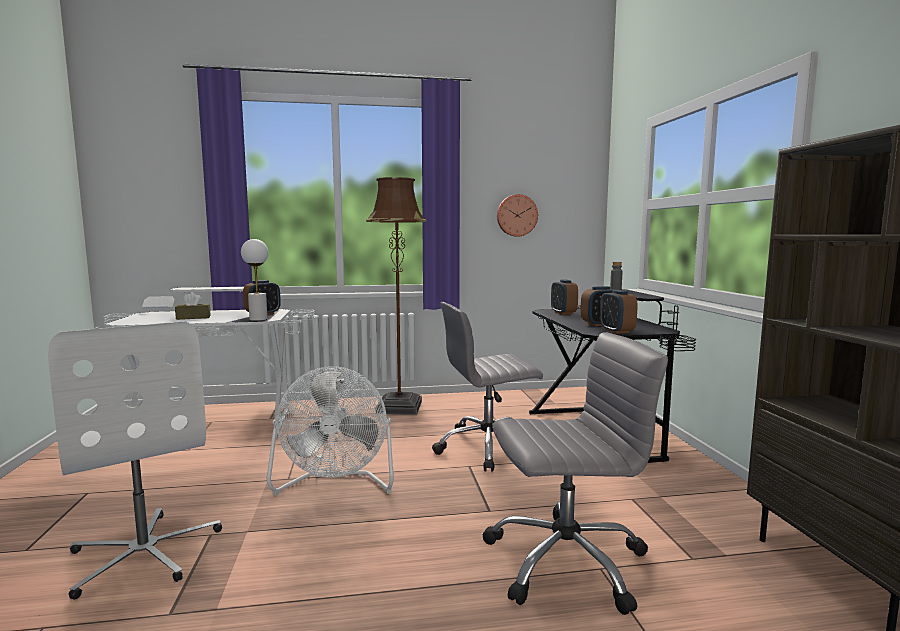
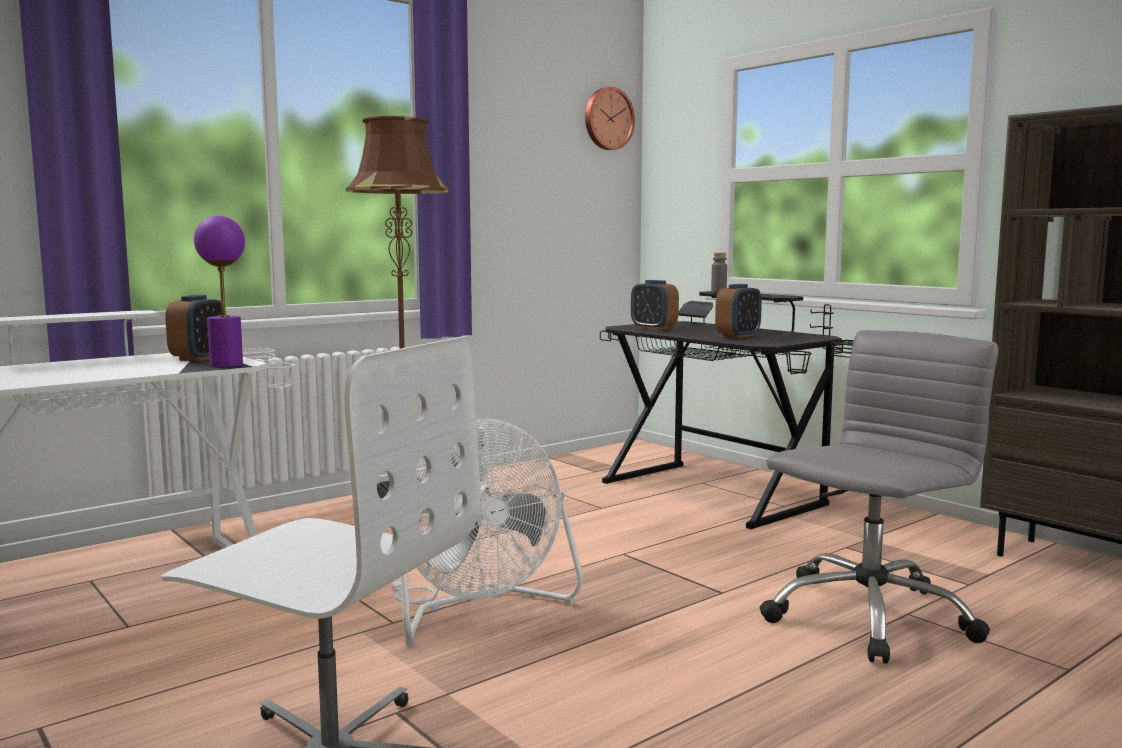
camera: 30 degrees left, 0 degrees up
(193, 317) = (79, 372): brown tissue box -> none
(258, 319) = (226, 365): white table lamp -> purple table lamp
(487, 448) = (613, 530): grey office chair -> none
(516, 215) = (535, 187): wall clock -> wall clock (607, 119)
(616, 331) = (779, 341): alarm clock -> none

